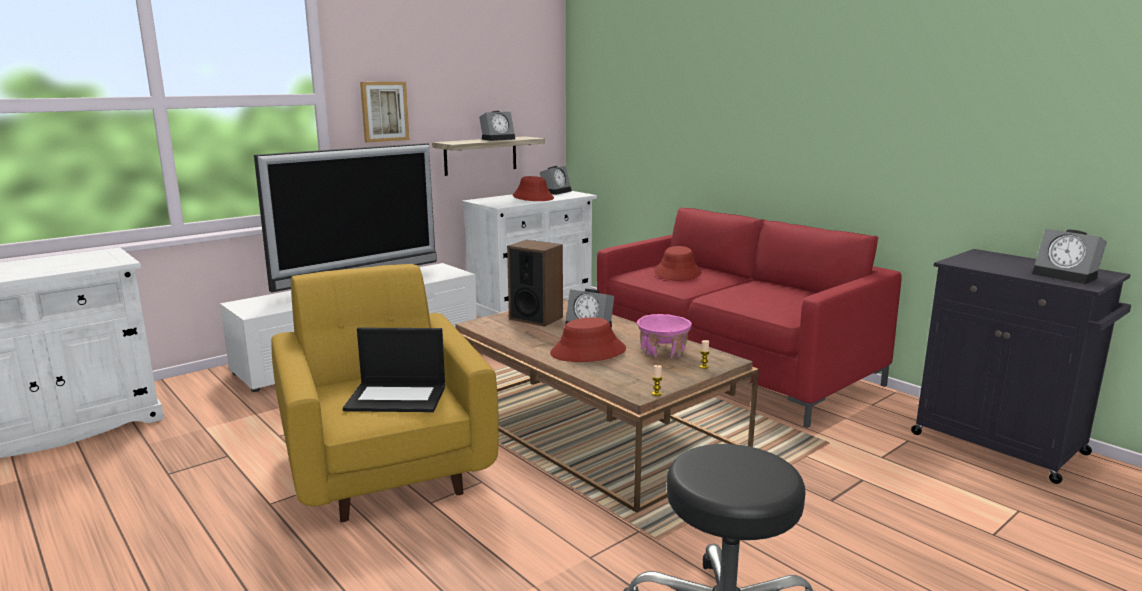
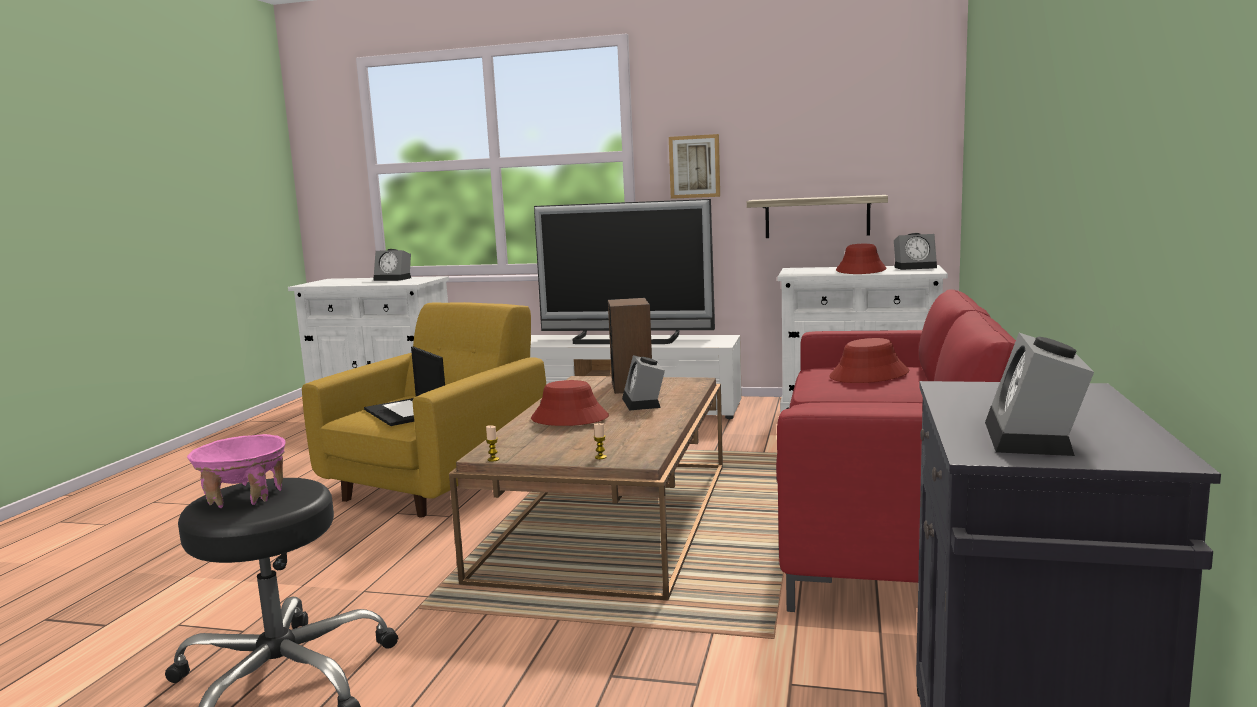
camera: 55 degrees right, 5 degrees down
(498, 139) = (830, 197): alarm clock -> alarm clock (394, 279)
(663, 352) = (618, 436): pink bowl -> pink bowl (244, 496)

